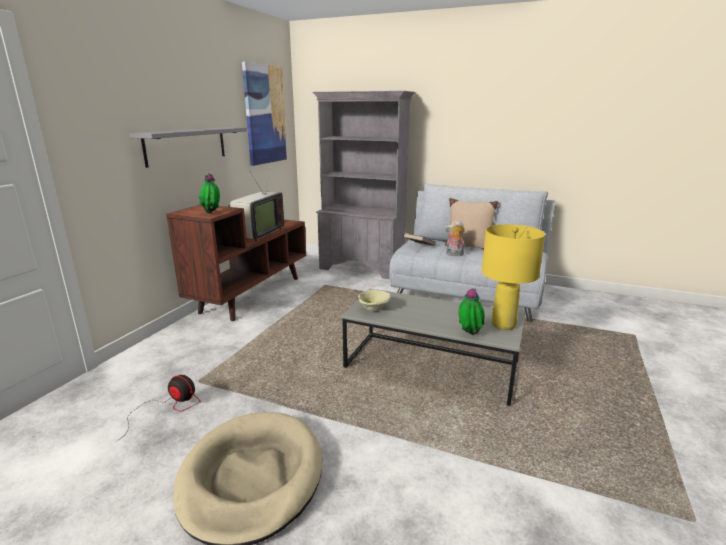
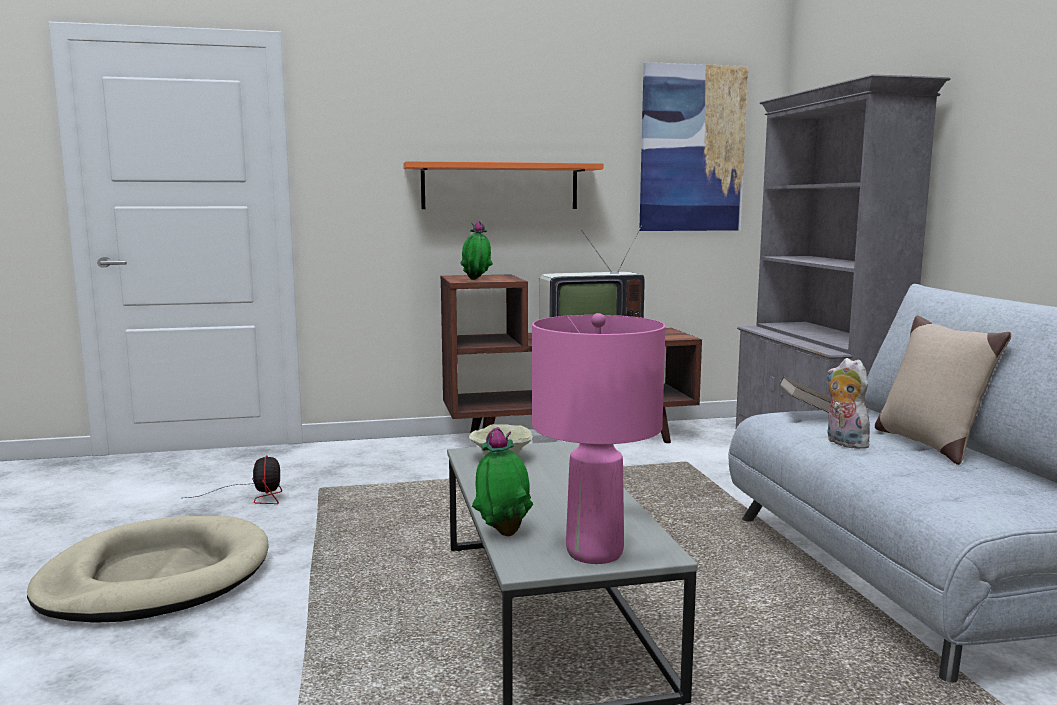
camera: 55 degrees right, 10 degrees down
(186, 145) = (500, 186): grey shelf -> orange shelf
(503, 324) = (595, 552): yellow table lamp -> pink table lamp

